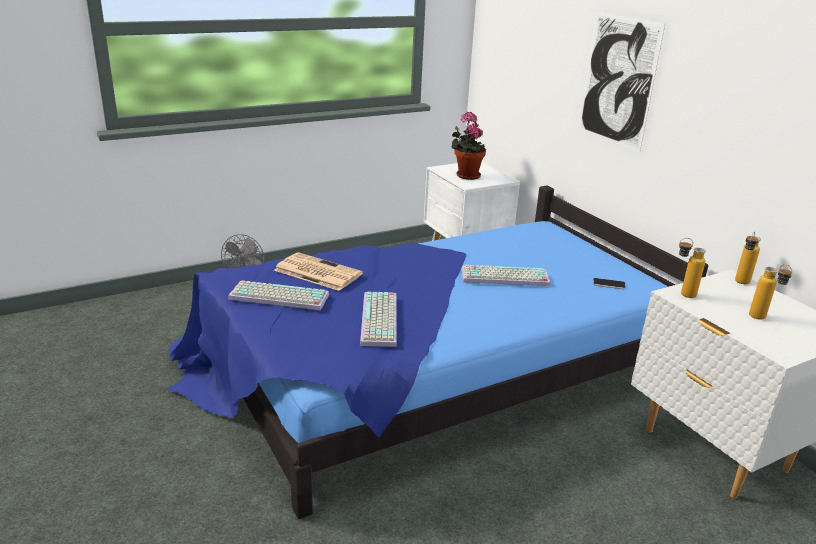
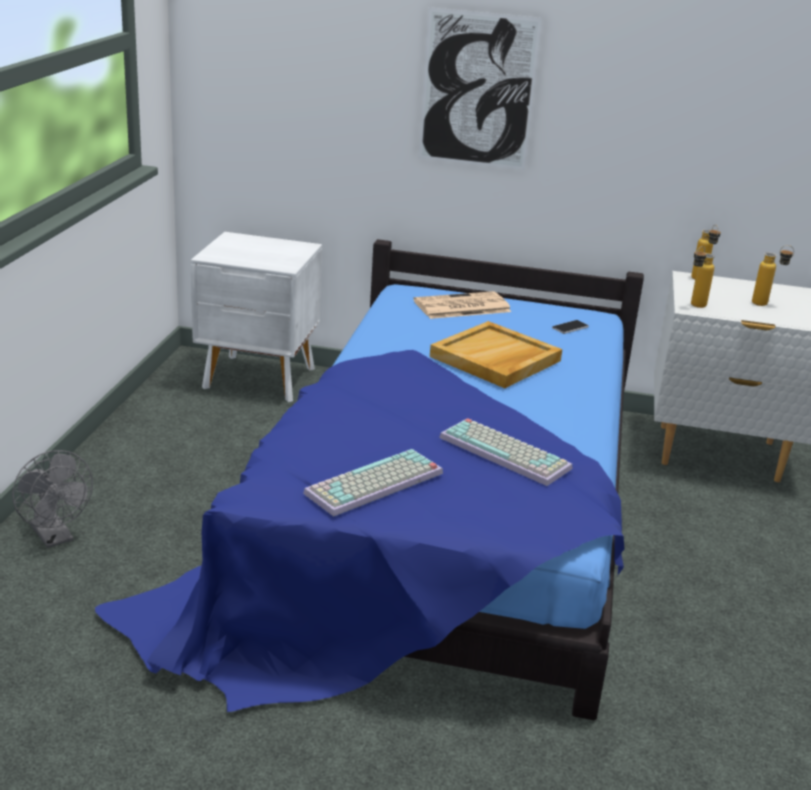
camera: 50 degrees left, 0 degrees up
(316, 272) = (343, 438): newspaper -> newspaper (461, 307)
(466, 175) = (257, 255): potted plant -> none
(504, 277) = (495, 359): keyboard -> beige tray

